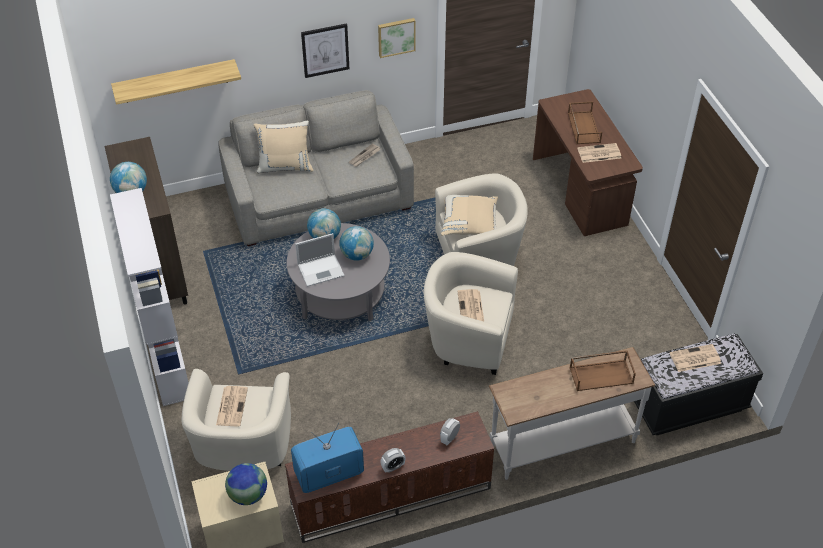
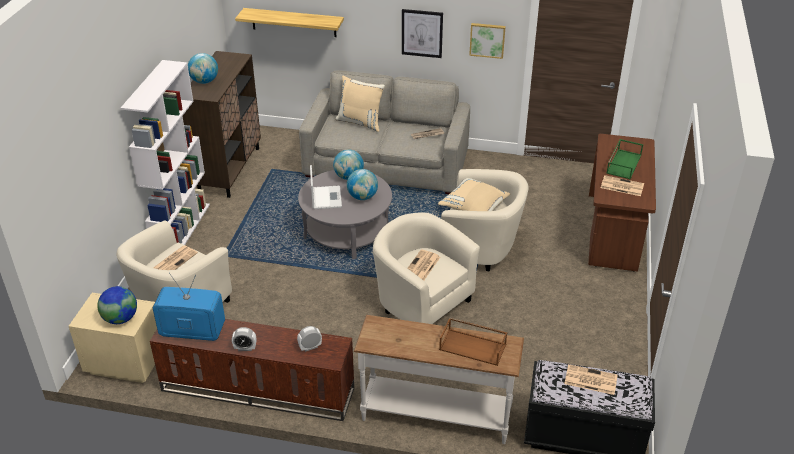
camera: 30 degrees right, 10 degrees down
(321, 270) = (326, 197): laptop -> laptop turned 105 degrees counterclockwise
(583, 127) = (623, 163): brown tray -> green tray

